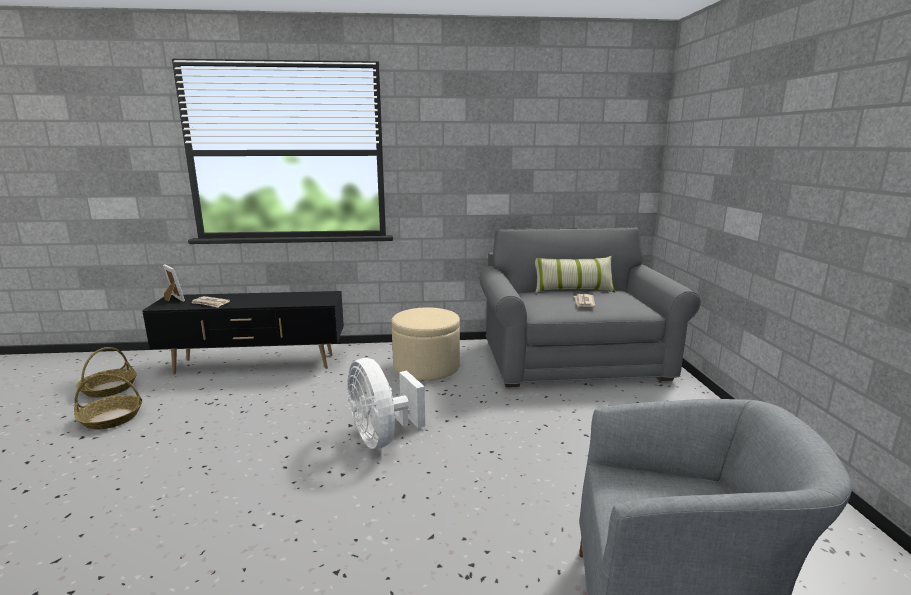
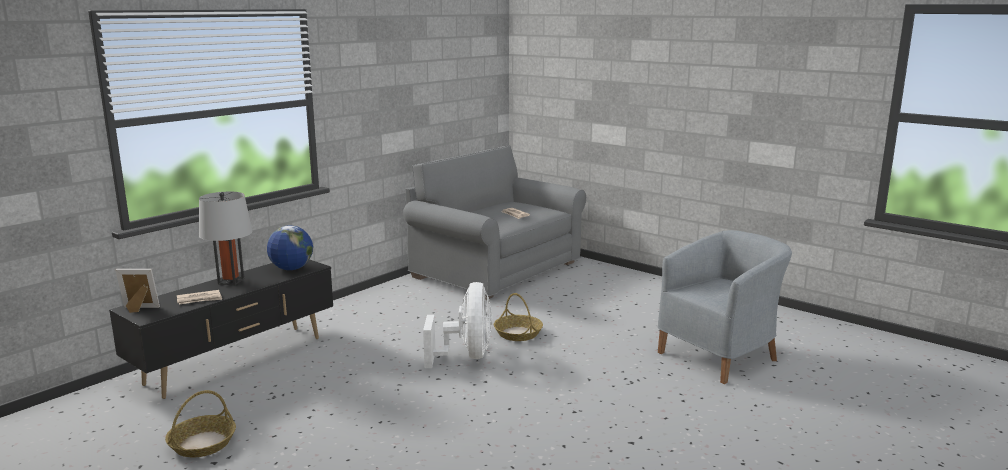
camera: 45 degrees left, 0 degrees up
(109, 388) = (120, 434): basket -> basket (517, 333)
(258, 297) = (231, 281): none -> grey table lamp
(309, 299) = (291, 269): none -> globe
(382, 437) = (466, 356): white fan -> white fan turned 105 degrees counterclockwise
(426, 368) = (402, 309): beige ottoman -> none
(573, 290) = (486, 208): pillow -> none

